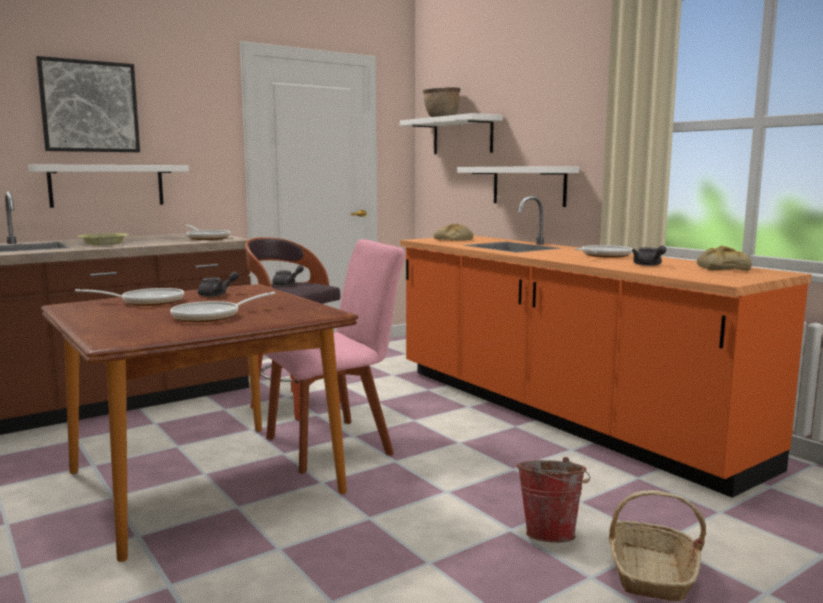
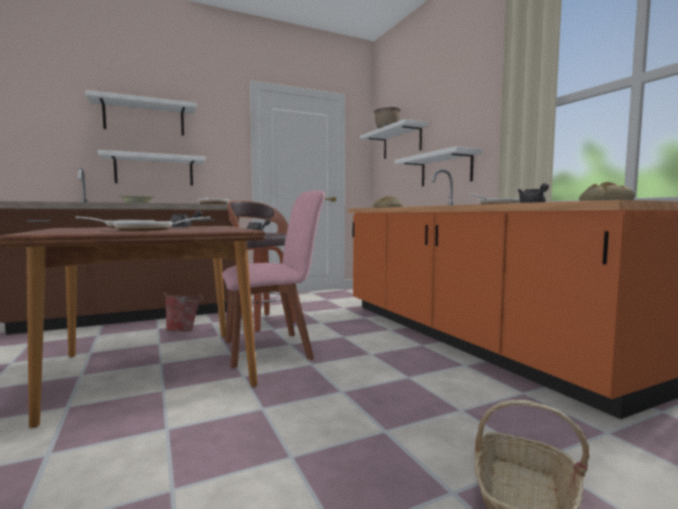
camera: 10 degrees right, 5 degrees down
(89, 106) = (144, 118): picture -> white shelf
(551, 533) = (423, 439): bucket -> bucket (184, 331)

